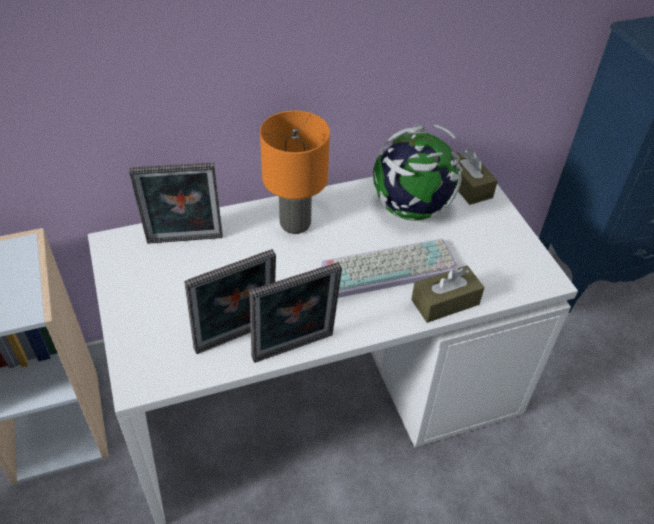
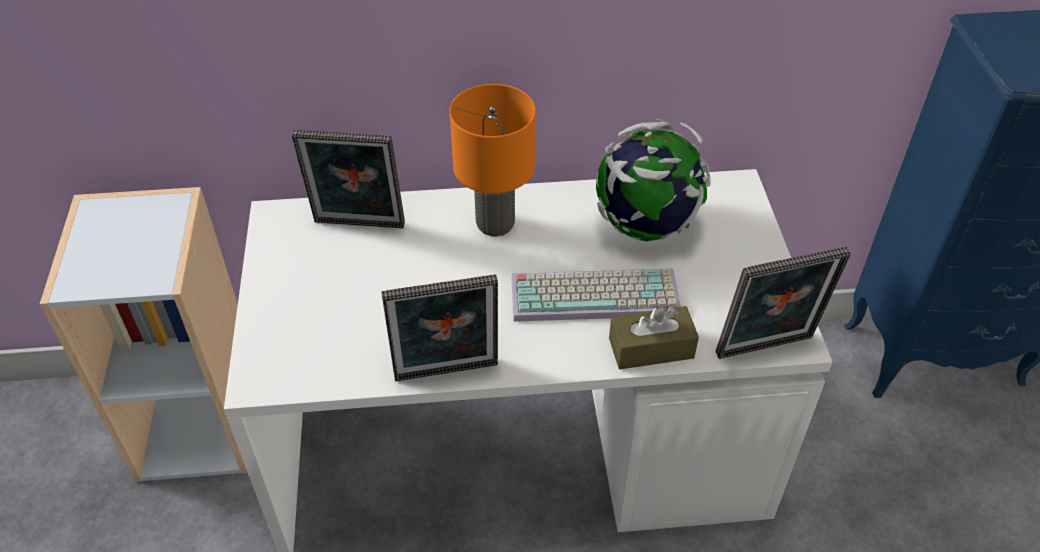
camera: 15 degrees right, 0 degrees up
(236, 339) = (383, 351): picture frame -> picture frame (766, 350)
(467, 185) = (731, 206): brown tissue box -> none

